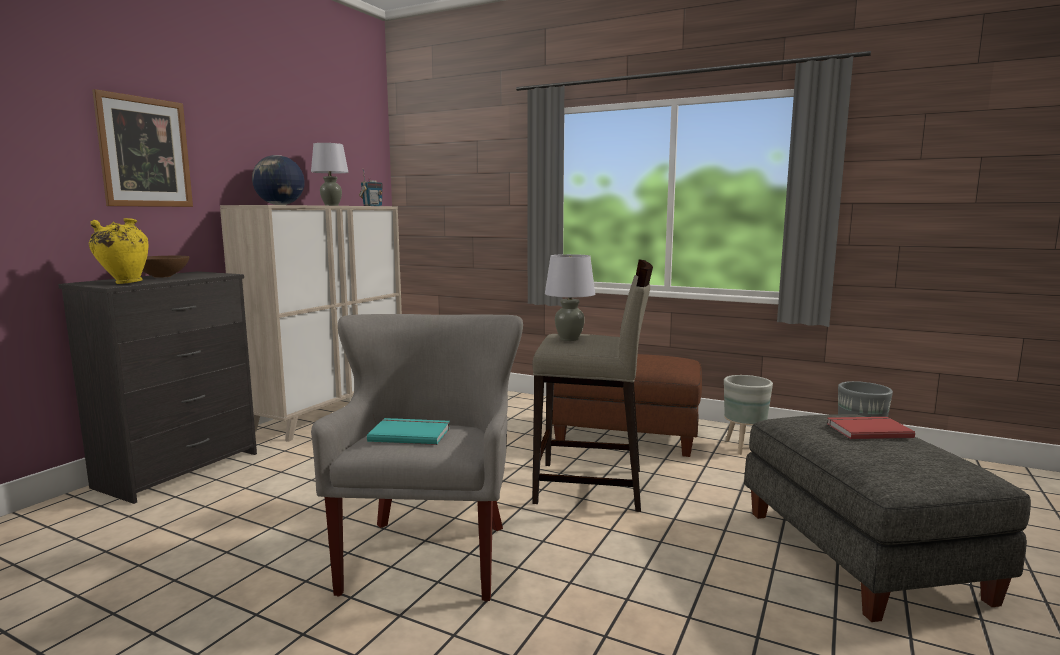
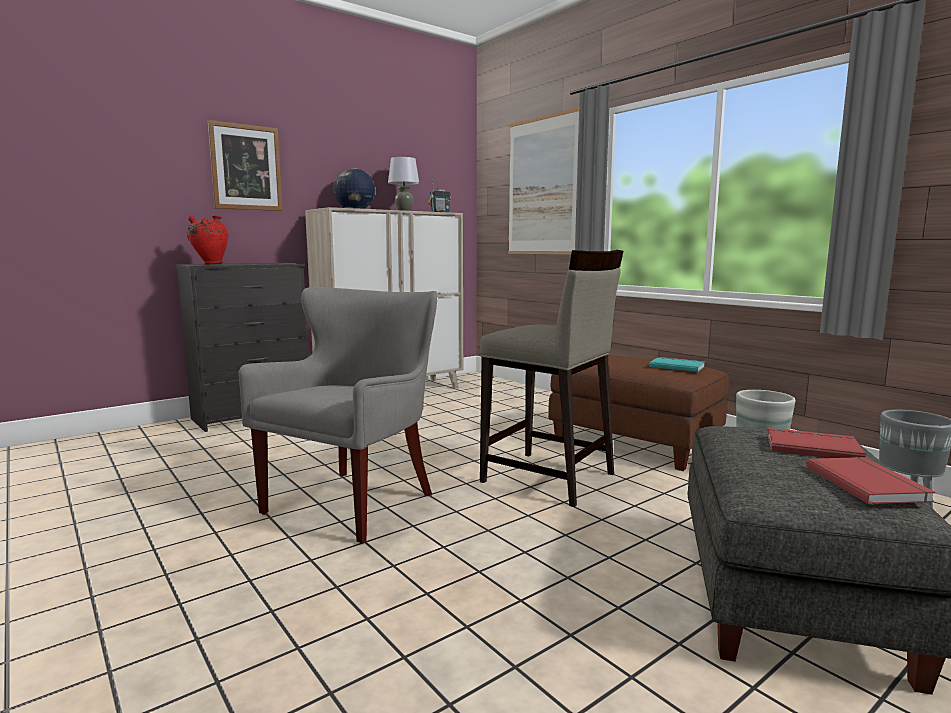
camera: 25 degrees right, 0 degrees up
(124, 283) = (210, 264): yellow vase -> red vase
(161, 276) = (247, 263): brown bowl -> none
(410, 434) = (327, 387): turquoise book -> turquoise book (677, 366)
(479, 179) = (542, 186): none -> picture
(569, 339) = (530, 327): grey table lamp -> none
(940, 457) = (868, 483): none -> red book

